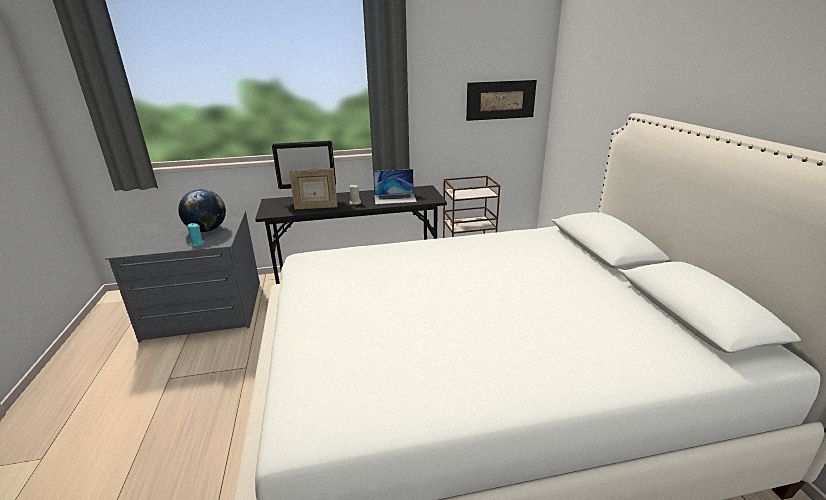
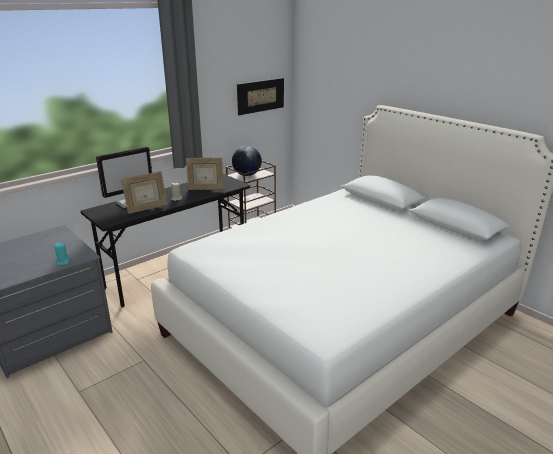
camera: 30 degrees left, 0 degrees up
(207, 230) = (53, 249): globe -> globe (247, 175)
(395, 198) = (206, 189): laptop -> picture frame

